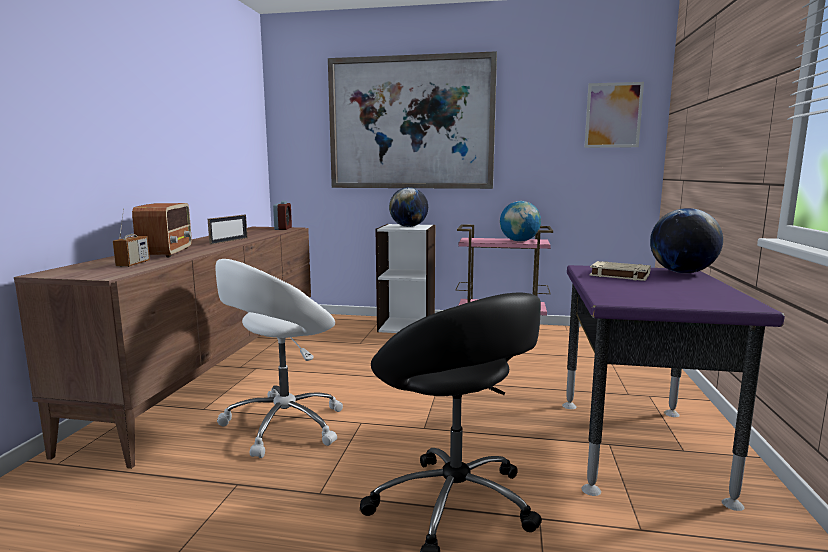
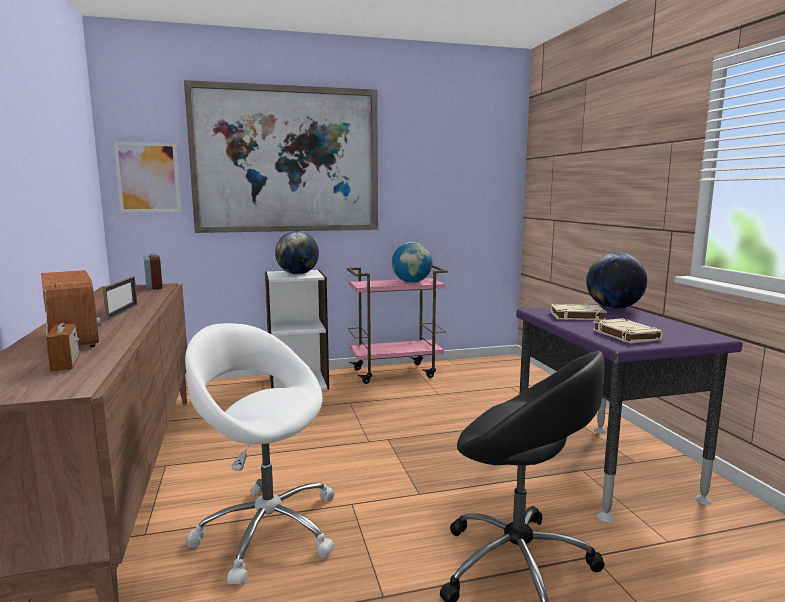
camera: 25 degrees left, 0 degrees up
(281, 426) = (267, 530): white office chair -> white office chair turned 90 degrees clockwise
(613, 115) = (482, 158): picture -> picture (148, 177)
(637, 294) = (625, 335): none -> beige book

